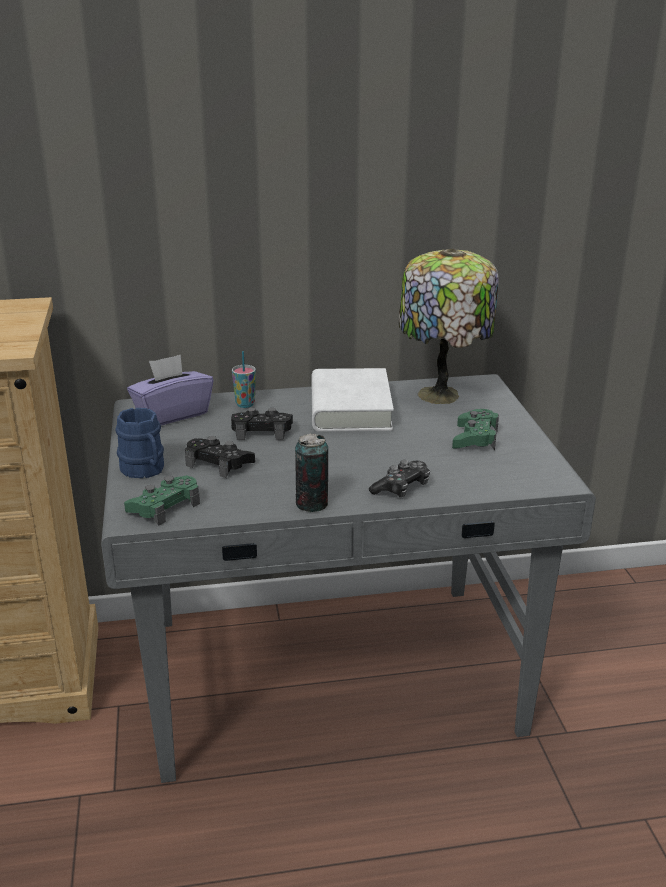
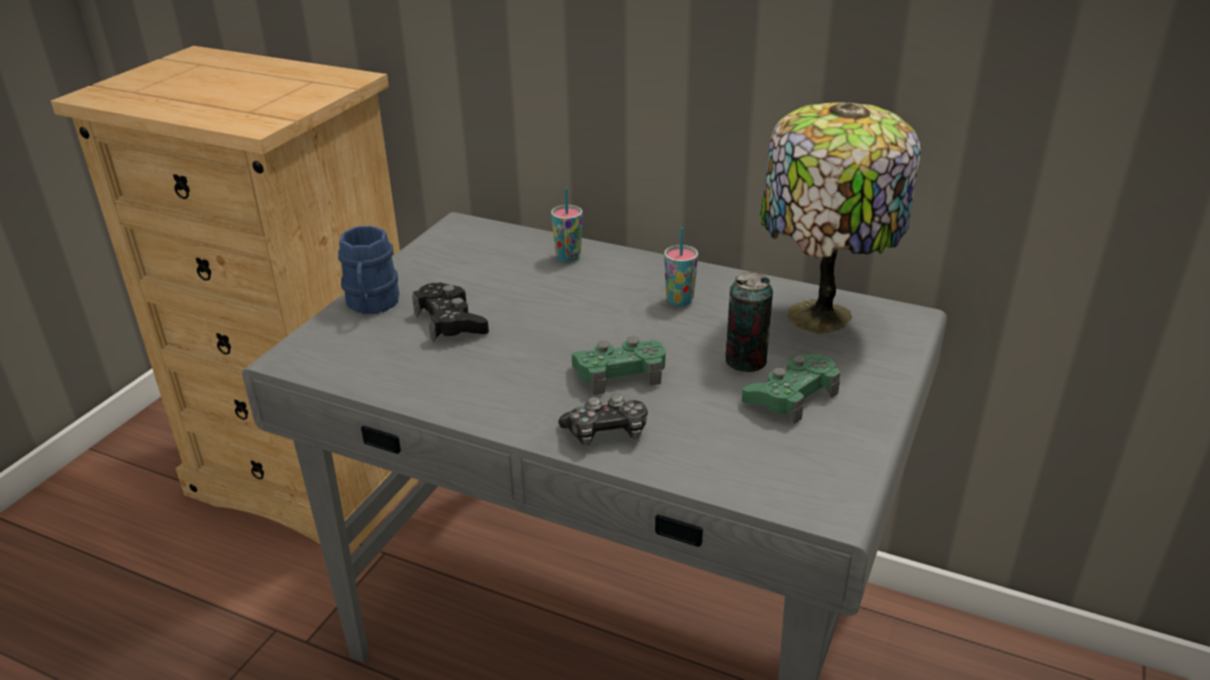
camera: 35 degrees right, 5 degrees up
(164, 507) = (335, 355): green game controller -> green game controller (620, 373)
(172, 414) = (480, 245): purple tissue box -> none
(262, 431) = (544, 297): black game controller -> none
(312, 504) = (479, 412): can -> can (745, 361)
(350, 409) = (679, 300): white book -> cup

